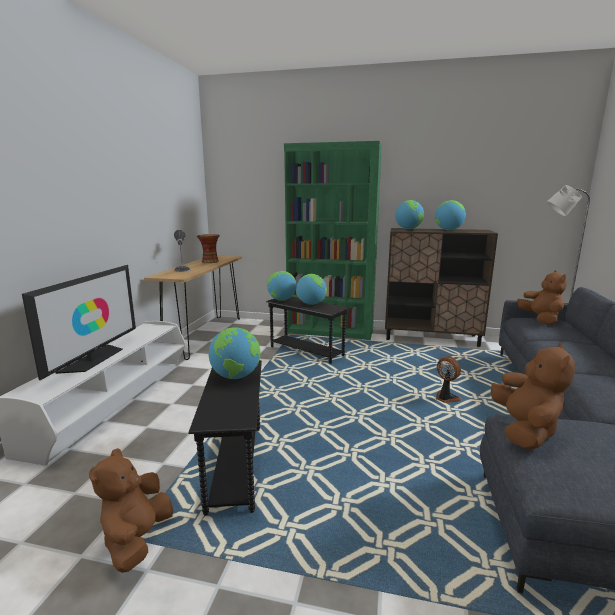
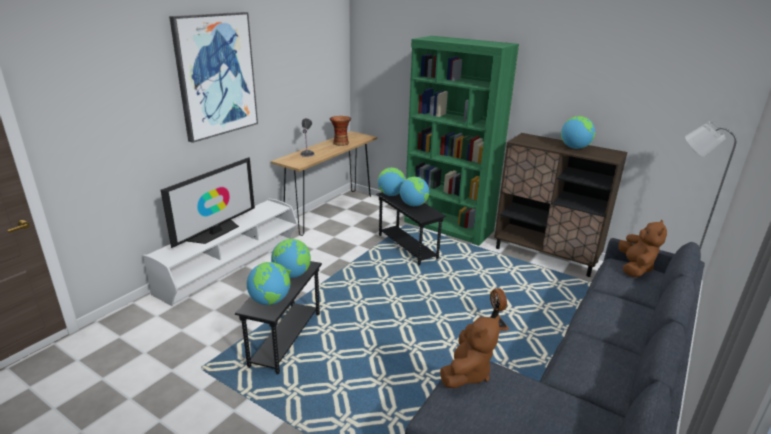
camera: 20 degrees right, 10 degrees up
(80, 163) = (216, 75): none -> picture
(137, 540) = (204, 370): brown plush toy -> none
(408, 229) = (534, 139): globe -> globe (270, 301)

